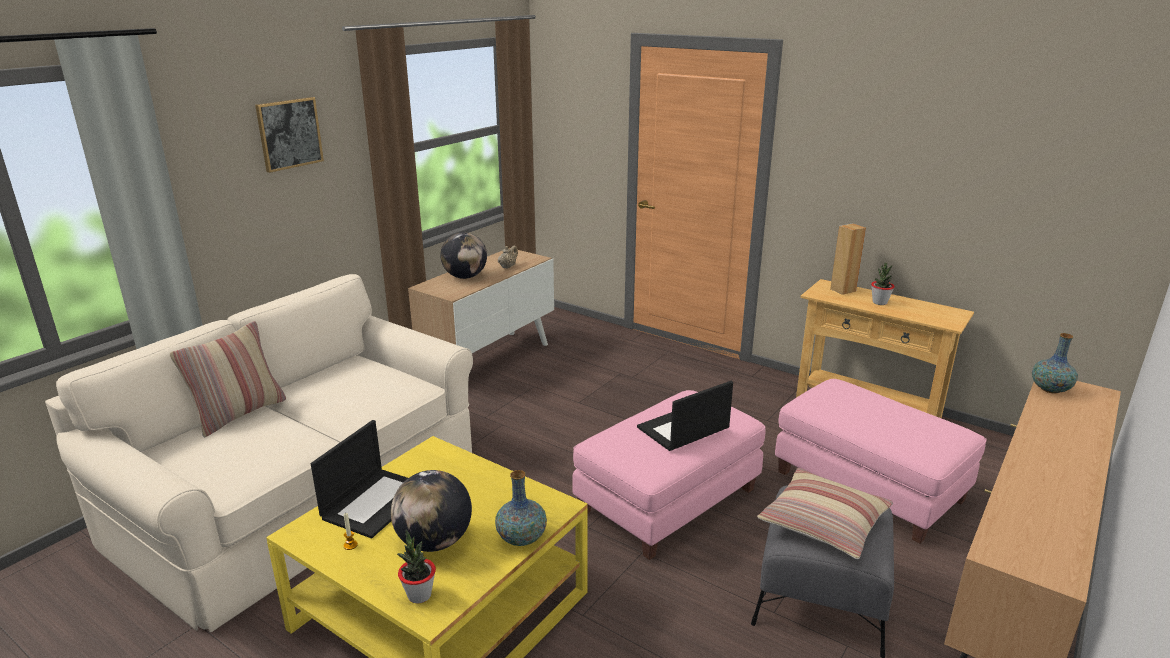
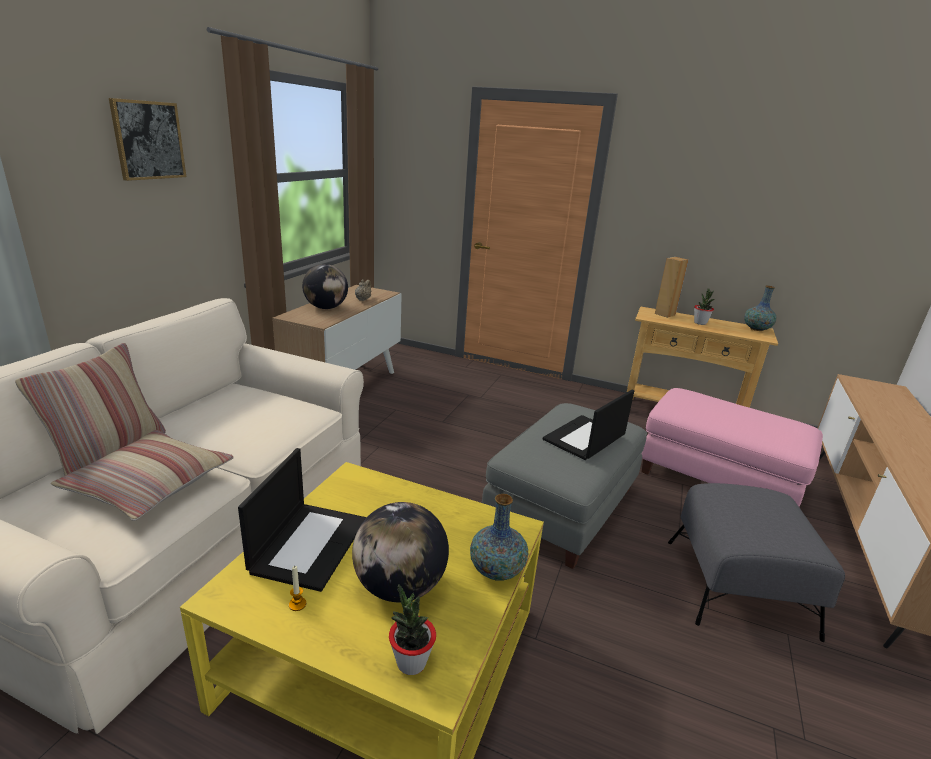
camera: 15 degrees left, 0 degrees up
(667, 501) = (561, 507): pink ottoman -> grey ottoman
(823, 522) = (757, 518): pillow -> pillow (150, 484)
(1050, 389) = (859, 387): vase -> vase (756, 329)

